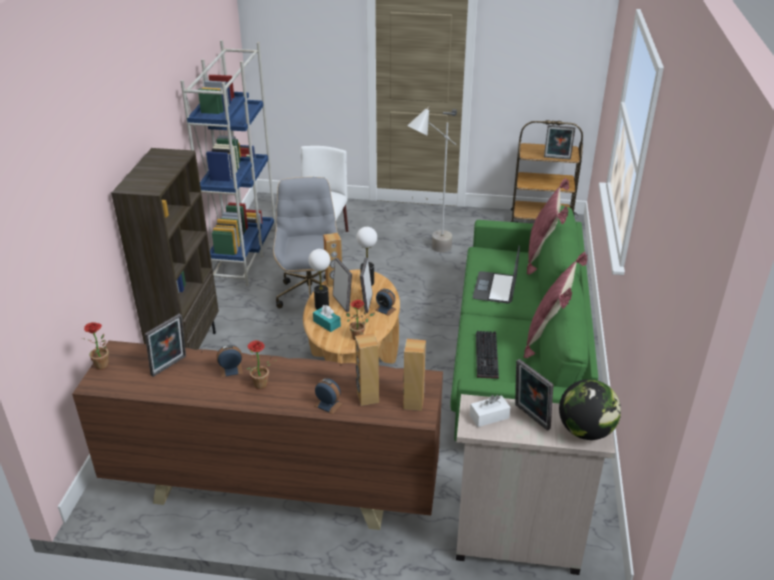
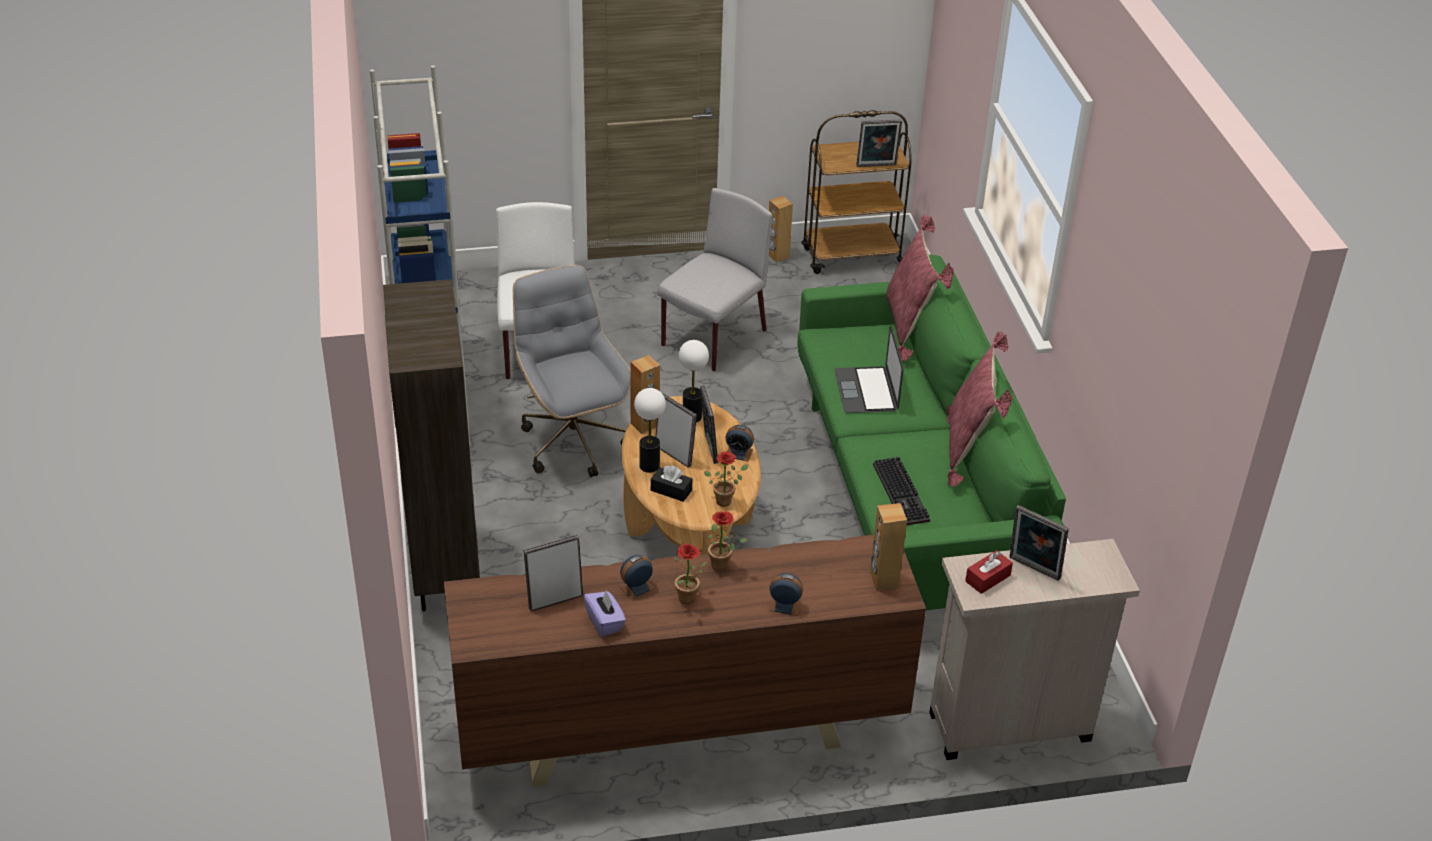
camera: 20 degrees left, 5 degrees up
(104, 366) = (466, 618): potted plant -> potted plant (723, 565)
(170, 367) = (554, 600): picture frame -> picture frame turned 135 degrees counterclockwise
(193, 388) = (605, 622): none -> purple tissue box
(327, 323) = (671, 490): turquoise tissue box -> black tissue box
(367, 397) = (826, 585): brown speaker -> brown speaker (777, 256)
(429, 253) = (712, 339): grey floor lamp -> grey chair
(489, 416) = (987, 578): white tissue box -> red tissue box
(585, 431) = (1098, 572): globe -> none

